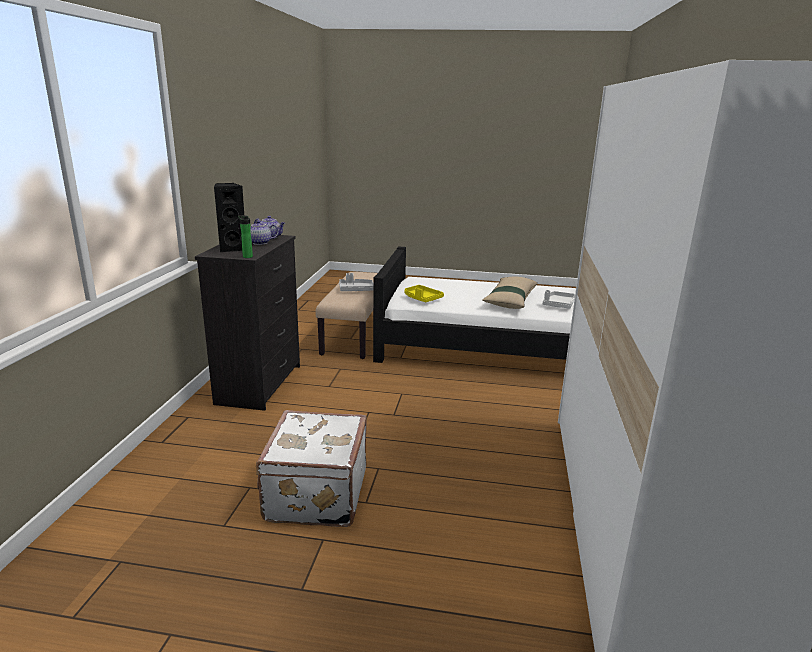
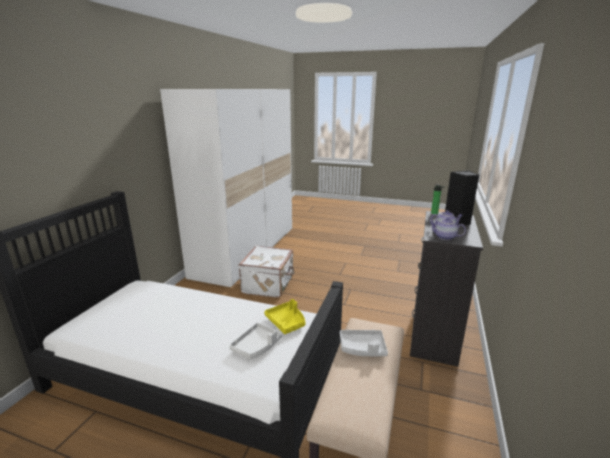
camera: 170 degrees left, 0 degrees up
(314, 494) = (367, 266): white suitcase -> white suitcase (269, 284)
(510, 300) = (192, 314): beige pillow -> none
(558, 305) = (154, 303): white tray -> white tray (257, 346)

